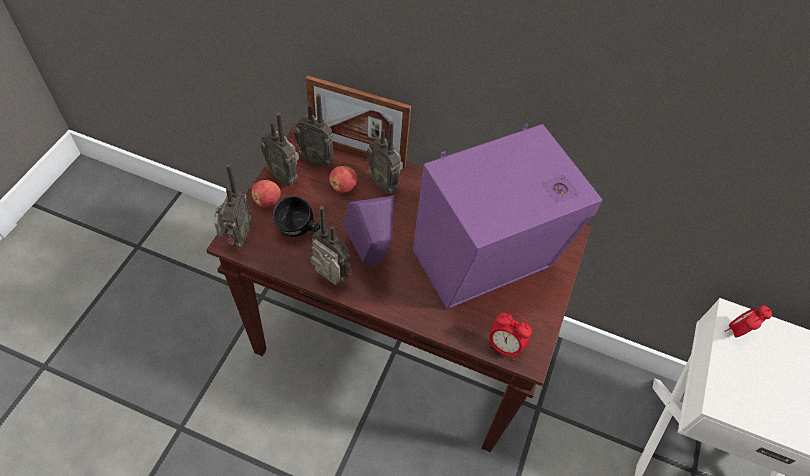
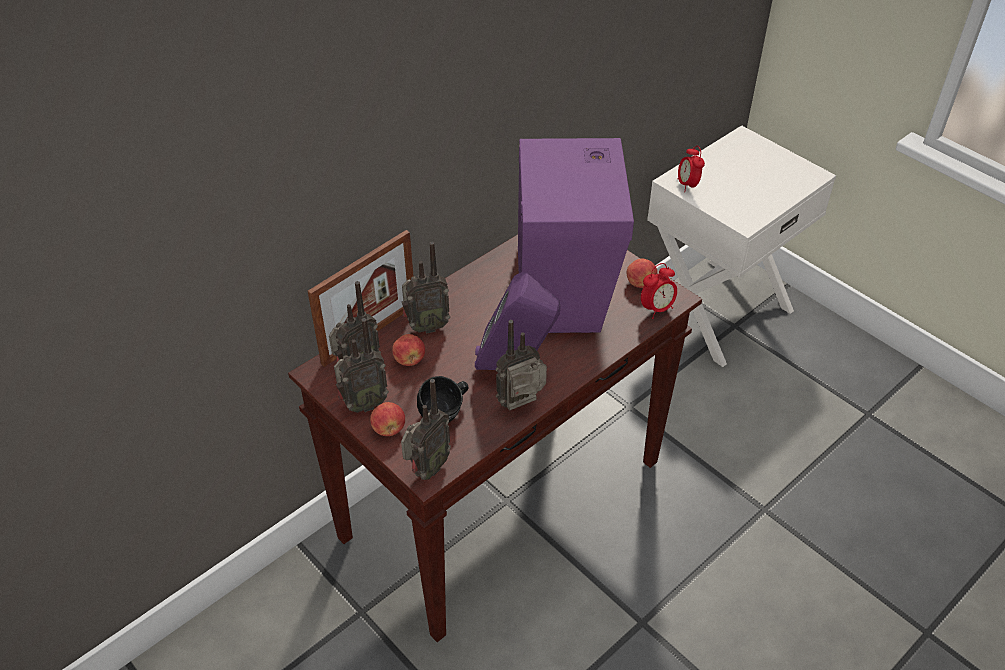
camera: 60 degrees left, 10 degrees down
(237, 239) = (426, 469): radio -> radio turned 90 degrees clockwise
(530, 322) = (640, 283): none -> apple

